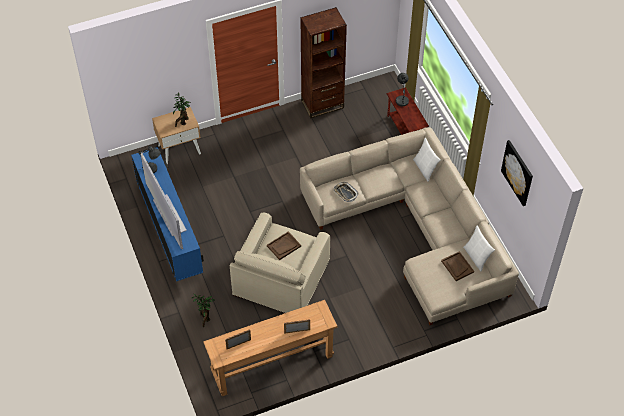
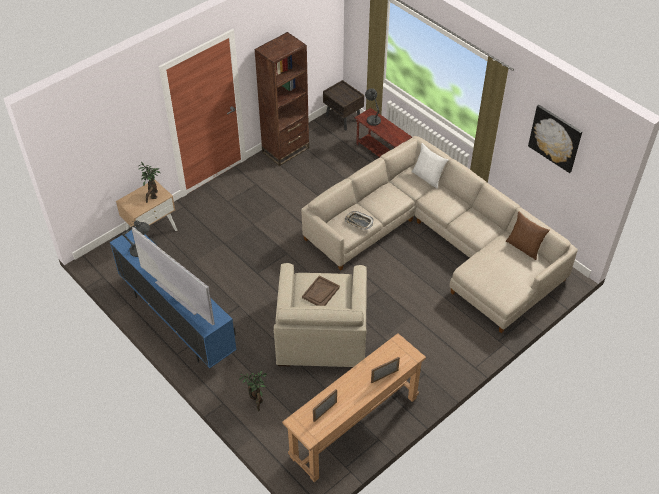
camera: 20 degrees left, 5 degrees down
(387, 87) = (343, 118): none -> brown nightstand
(457, 266) = (510, 262): brown tray -> none
(476, 257) = (524, 247): white pillow -> brown pillow

